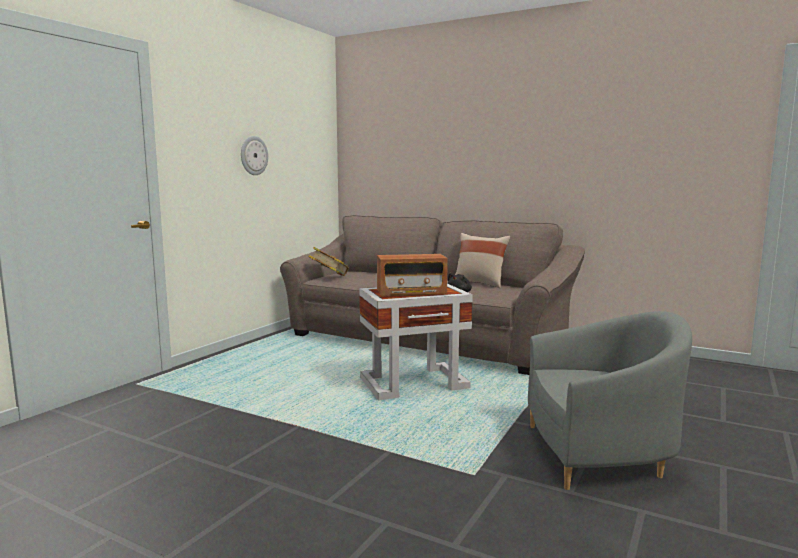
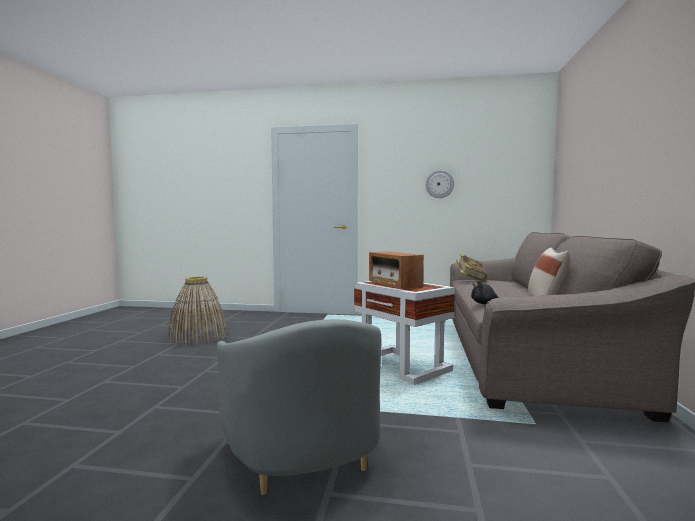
camera: 70 degrees right, 5 degrees down
(90, 509) = (198, 336): none -> basket

